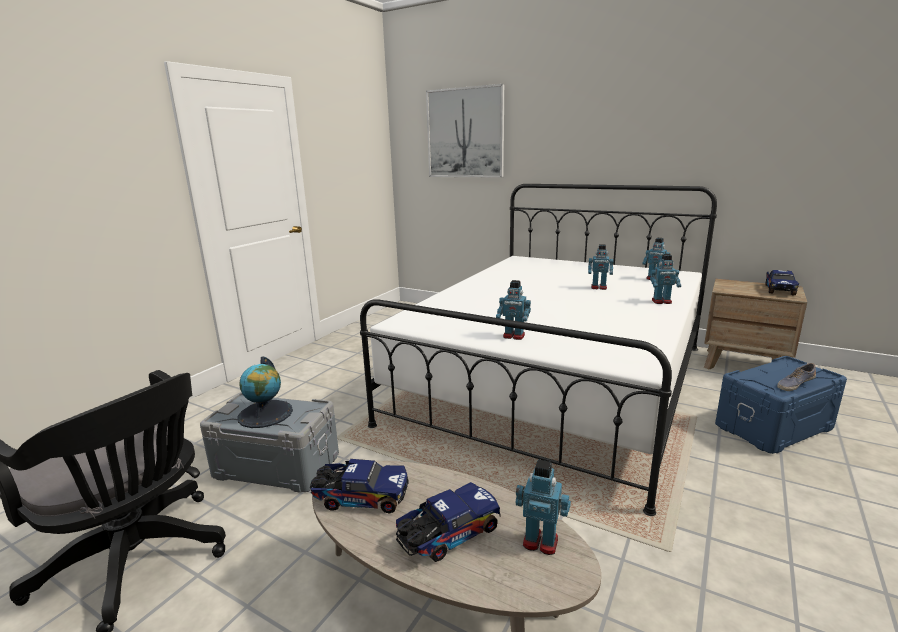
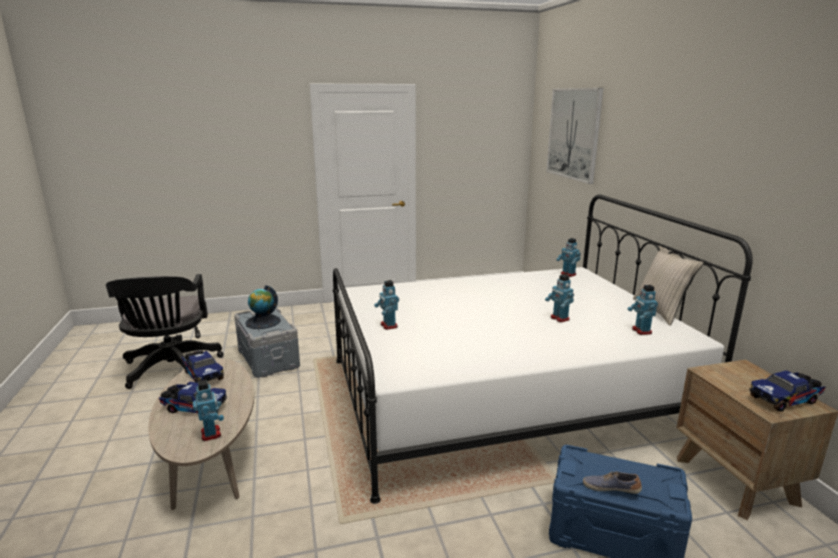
camera: 45 degrees right, 0 degrees up
(628, 266) = (660, 311): none -> beige pillow
(661, 302) = (571, 350): toy robot -> toy robot (568, 274)

